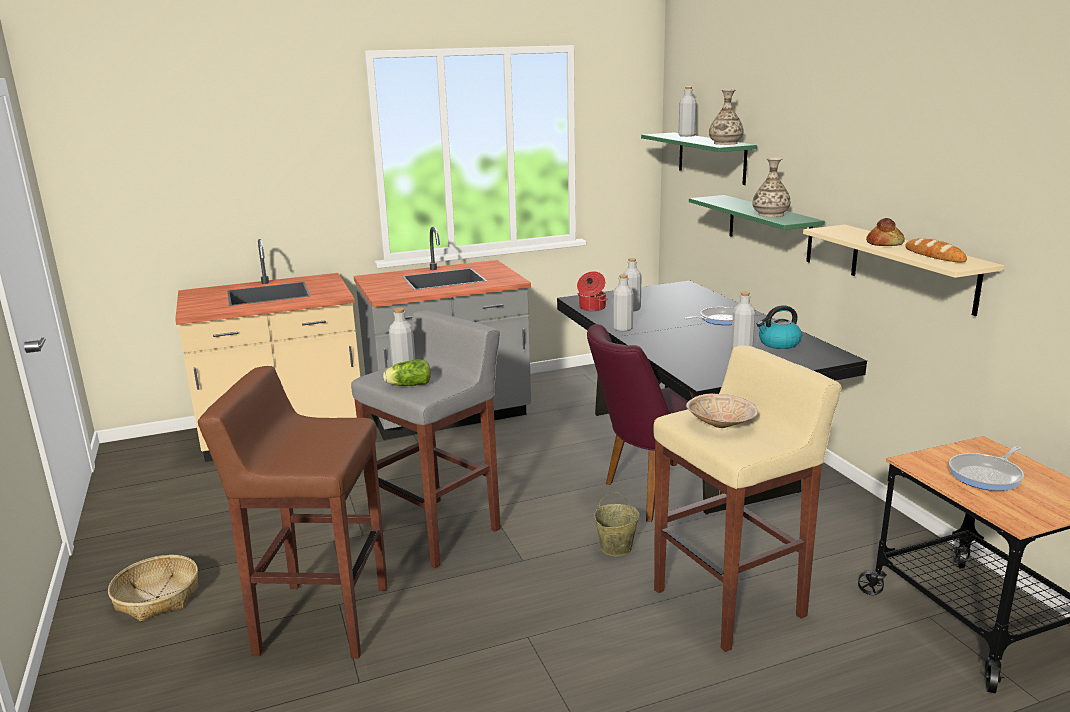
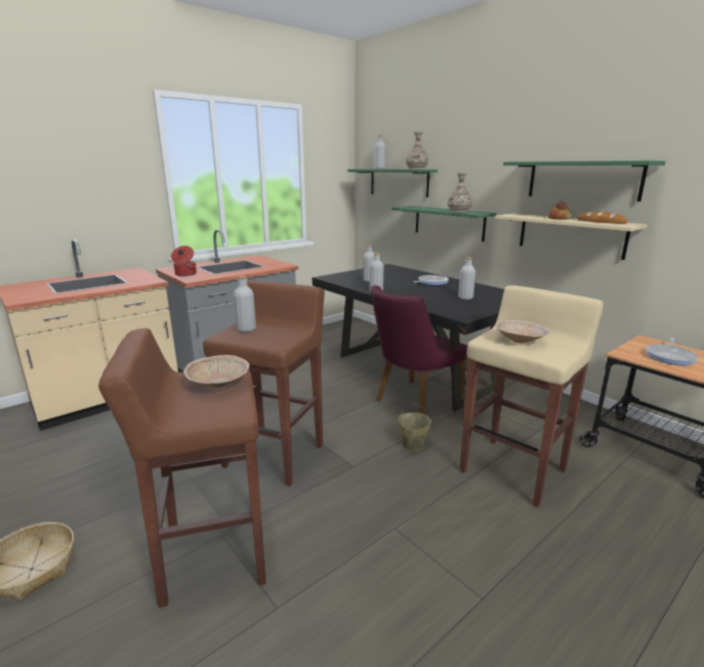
camera: 20 degrees left, 0 degrees up
(329, 434) = (219, 384): none -> beige bowl
(407, 385) = (258, 339): lettuce -> none
(438, 531) = (275, 455): grey stool -> brown stool
(591, 308) = (342, 281): cooking pot -> cooking pot (185, 274)
(778, 344) = (482, 292): kettle -> none
(927, 186) = (583, 180): none -> green shelf

